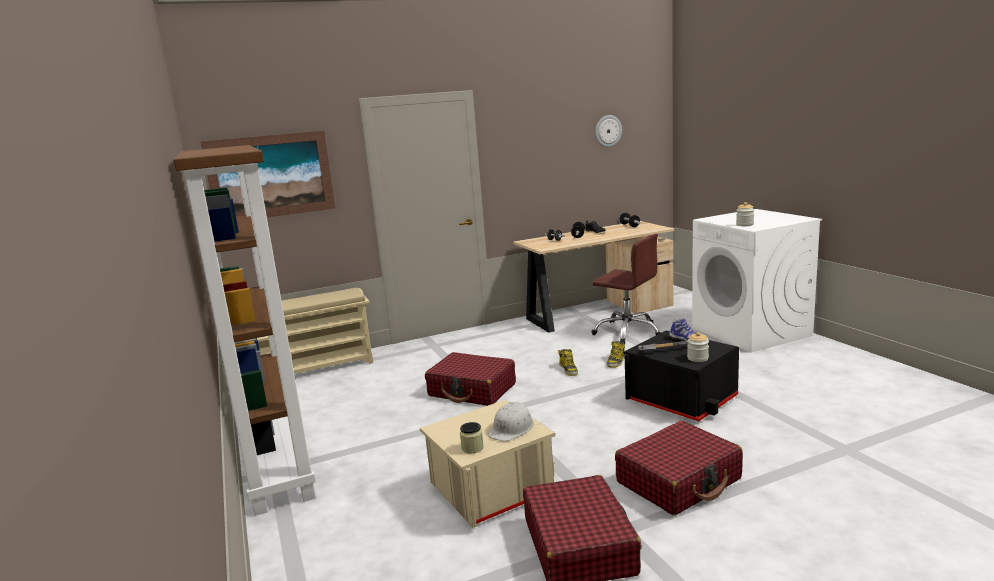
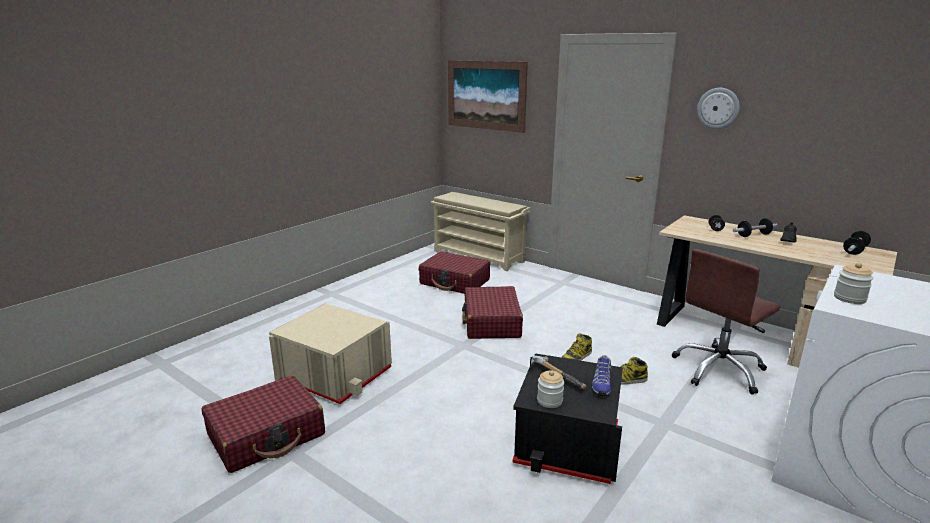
camera: 60 degrees right, 5 degrees up
(275, 465) = (337, 292): brown bookcase -> none
(472, 448) = (298, 328): jar -> none
(512, 428) = (334, 335): white hard hat -> none
(608, 131) = (877, 107): wall clock -> wall clock (718, 108)
(627, 332) = (719, 370): brown office chair -> brown office chair turned 45 degrees clockwise
(679, 481) = (385, 471): red suitcase -> red suitcase (455, 282)

